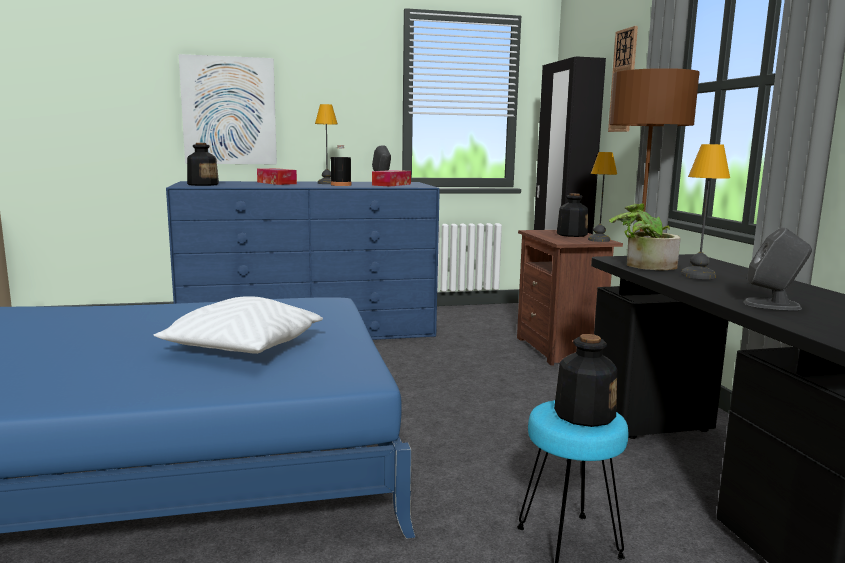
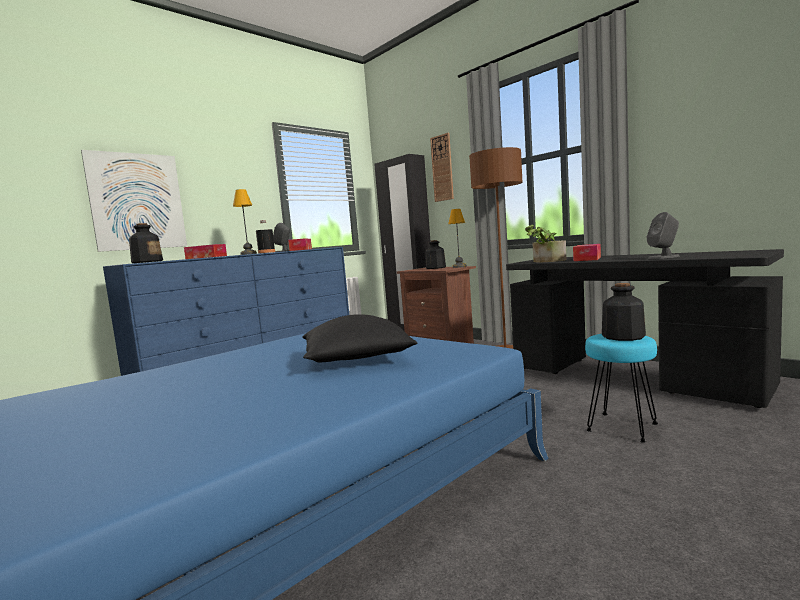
camera: 30 degrees left, 5 degrees down
(243, 348) = (358, 359): white pillow -> black pillow
(698, 276) = (587, 259): table lamp -> tissue box

